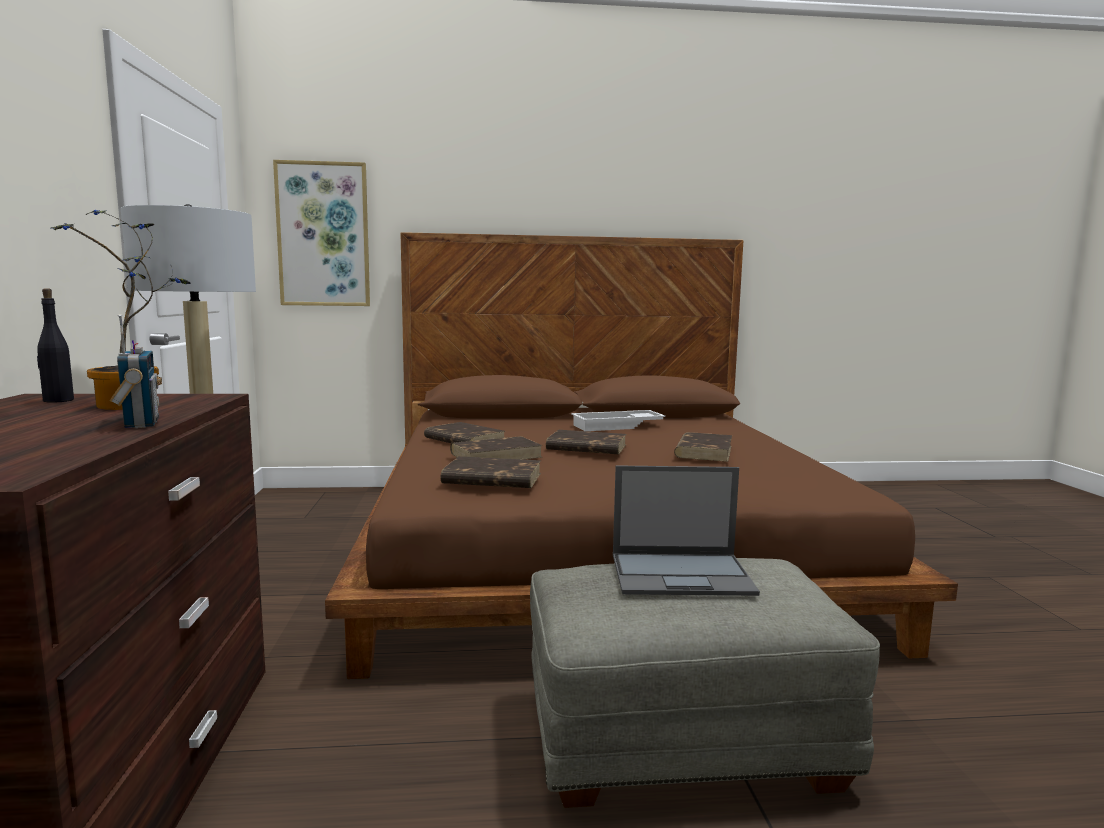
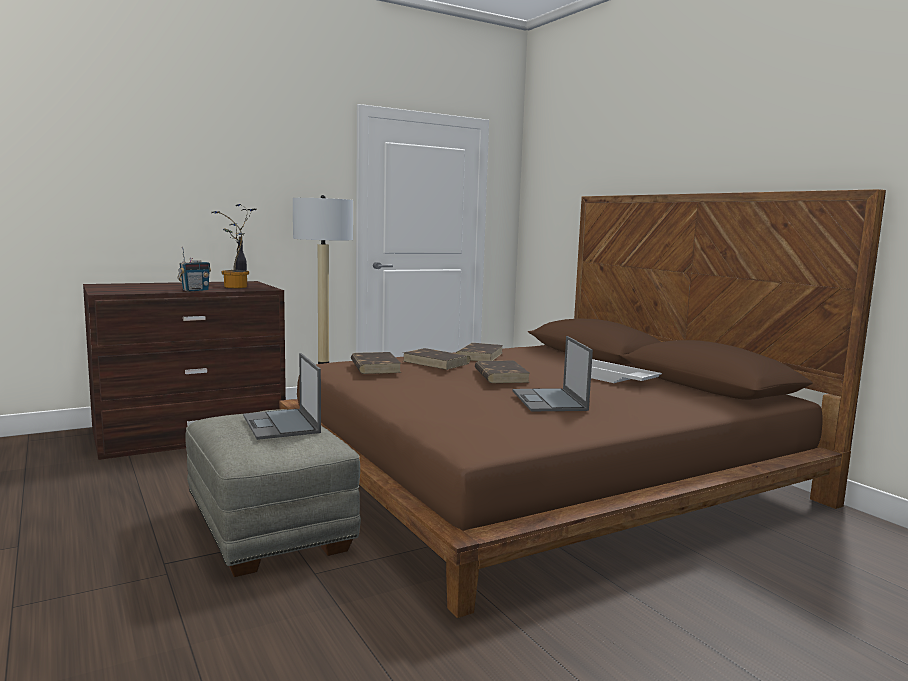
camera: 65 degrees right, 0 degrees up
(323, 235) = (551, 200): picture -> none
(703, 451) = (549, 401): brown book -> laptop

